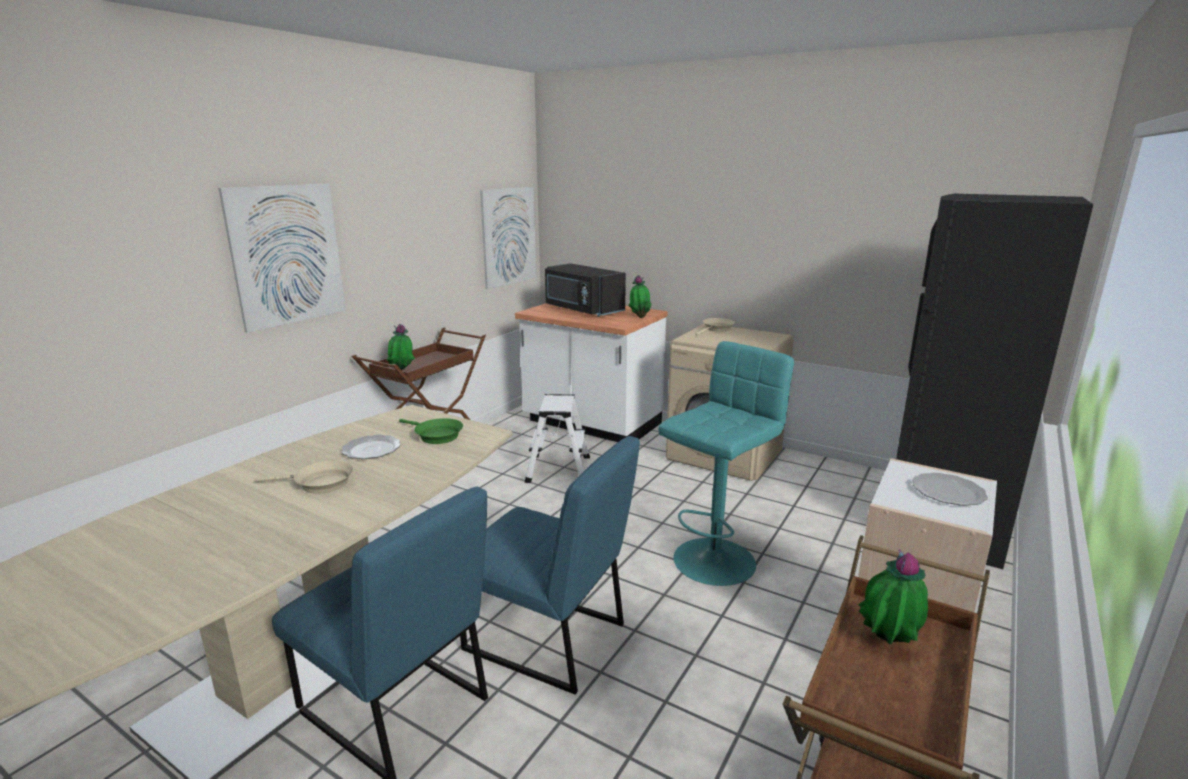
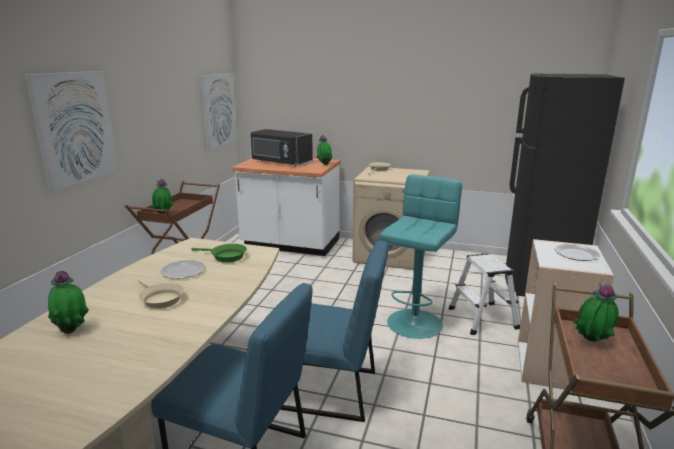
camera: 15 degrees left, 0 degrees up
(197, 510) = (72, 330): none -> potted plant
(319, 484) = (160, 299): beige frying pan -> beige frying pan turned 60 degrees clockwise
(558, 469) = (281, 277): white step ladder -> white step ladder (482, 318)

